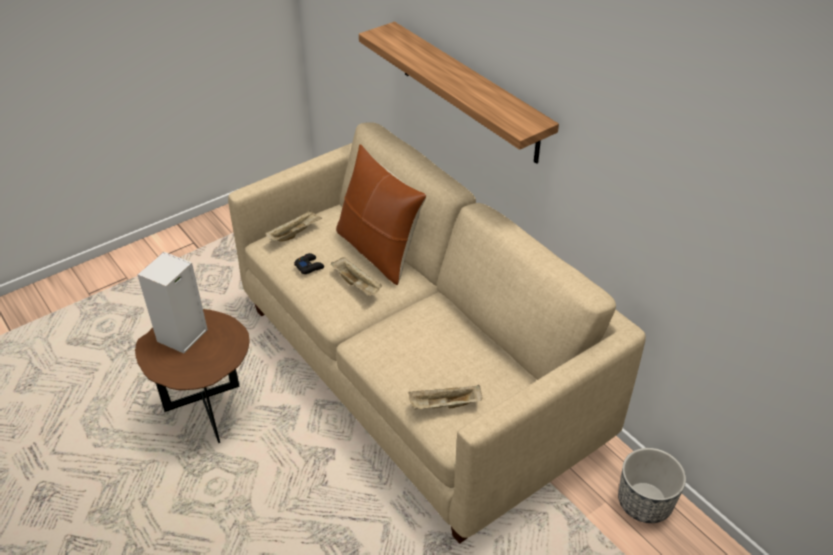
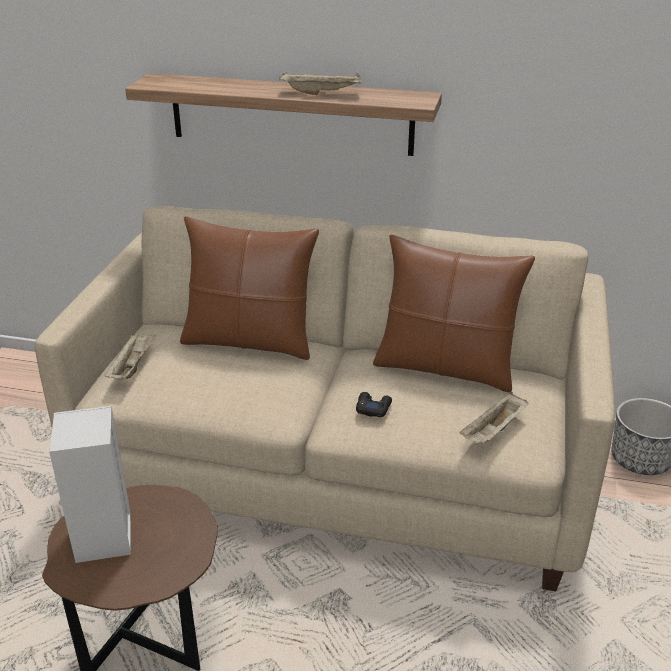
camera: 40 degrees left, 10 degrees down
(309, 266) = (192, 386): black game controller -> black game controller (373, 408)
(357, 285) = (268, 377): beige tray -> beige tray (322, 93)
(476, 341) = (445, 368): none -> brown pillow

